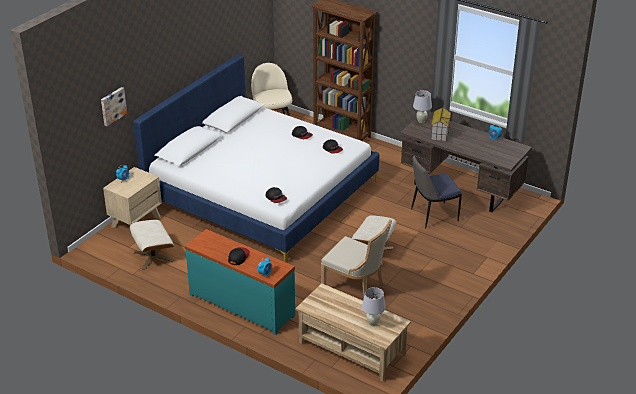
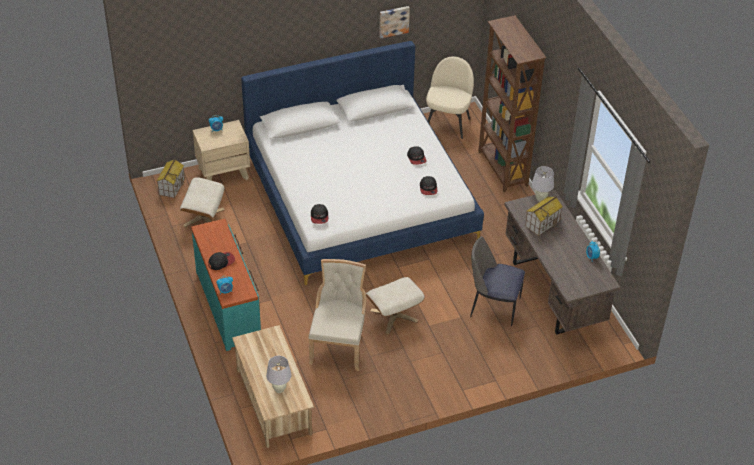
camera: 35 degrees right, 10 degrees up
(102, 248) = (171, 187): none -> toy house
(112, 106) = (217, 56): picture -> picture (393, 21)
(356, 289) = (339, 345): beige chair -> beige chair turned 150 degrees counterclockwise

